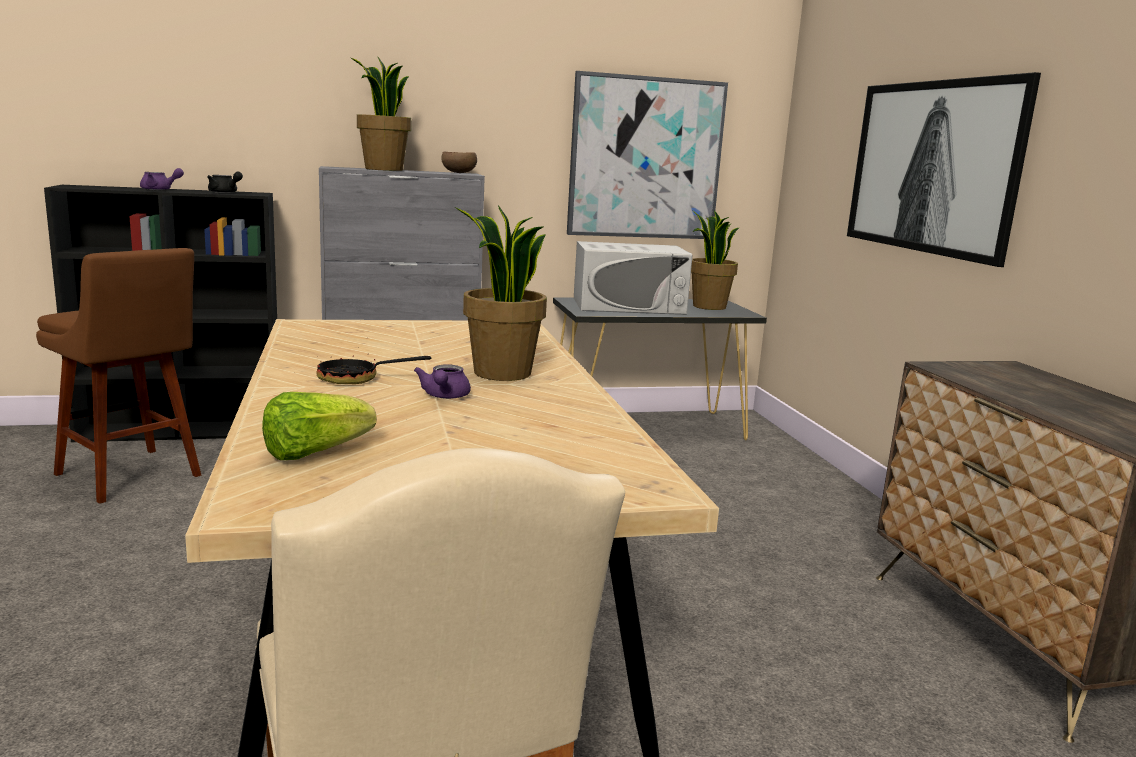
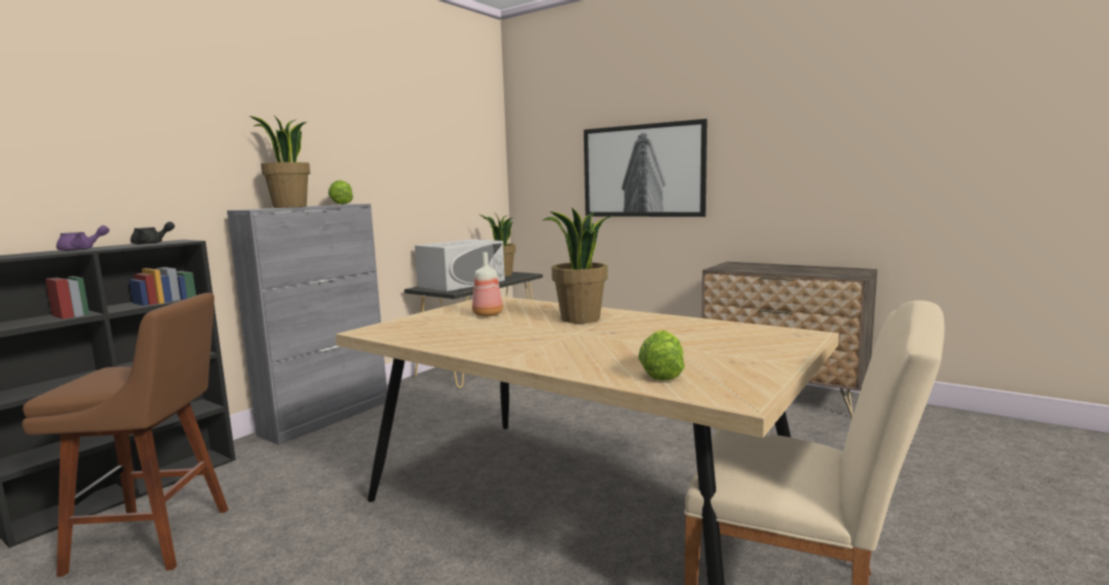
camera: 40 degrees left, 5 degrees down
(357, 379) = (531, 342): frying pan -> none
(444, 340) = (487, 315): none -> bottle
(444, 397) = (603, 335): purple teapot -> none
(458, 173) = (341, 204): brown bowl -> lettuce
(645, 158) = (441, 183): picture -> none

